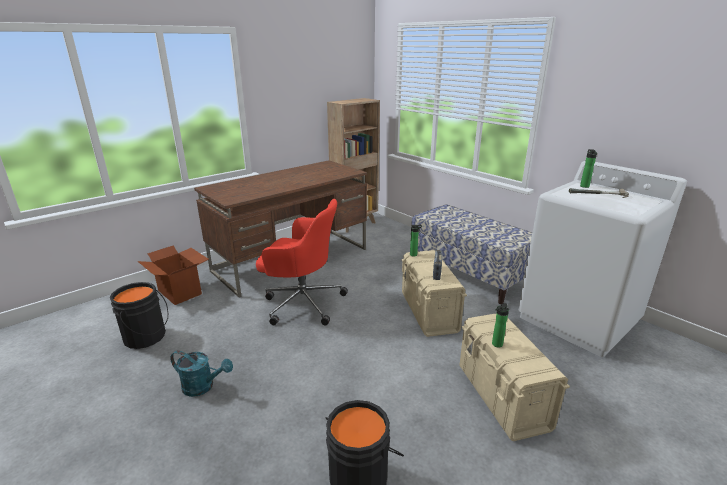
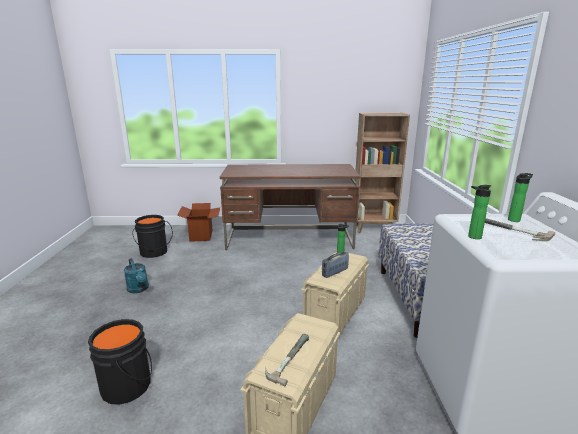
camera: 40 degrees right, 5 degrees down
(302, 302) = (255, 267): red office chair -> none
(496, 345) = (281, 341): bottle -> bottle (472, 237)
(519, 354) = (286, 358): none -> hammer

